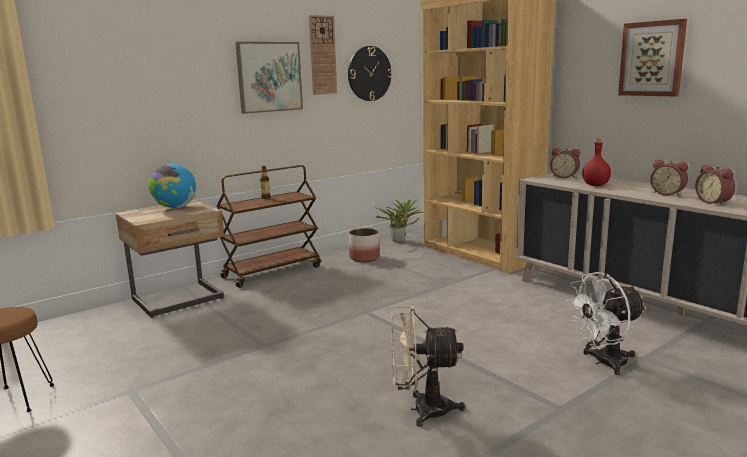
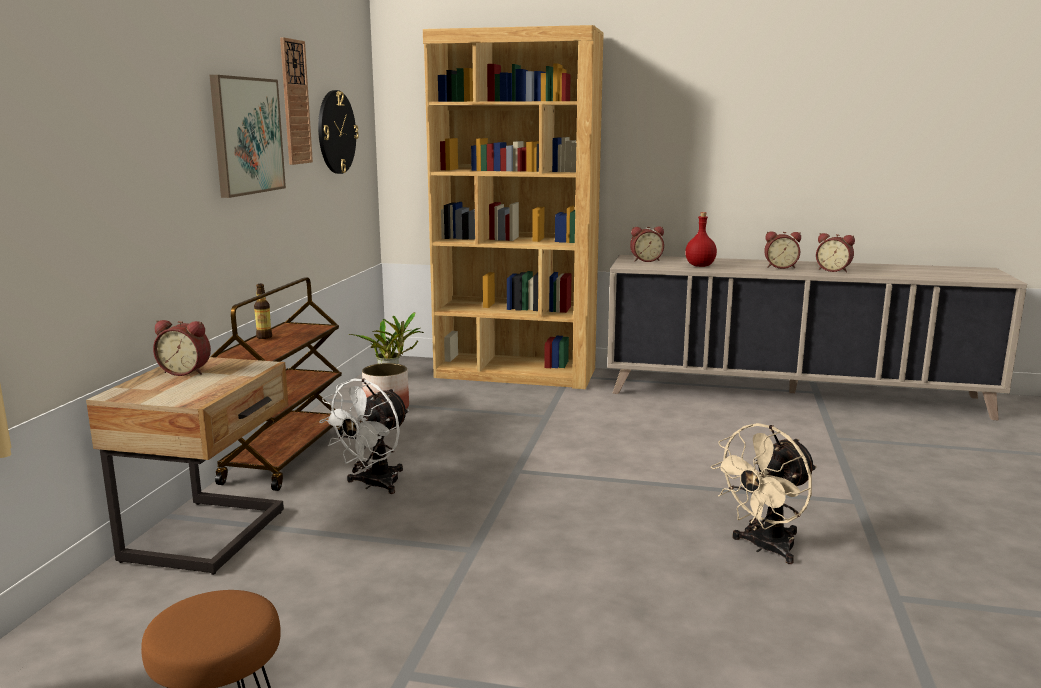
camera: 40 degrees left, 0 degrees up
(175, 208) = (186, 371): globe -> alarm clock
(603, 362) = (815, 451): white fan -> white fan (373, 485)
(652, 59) = (727, 122): picture -> none

